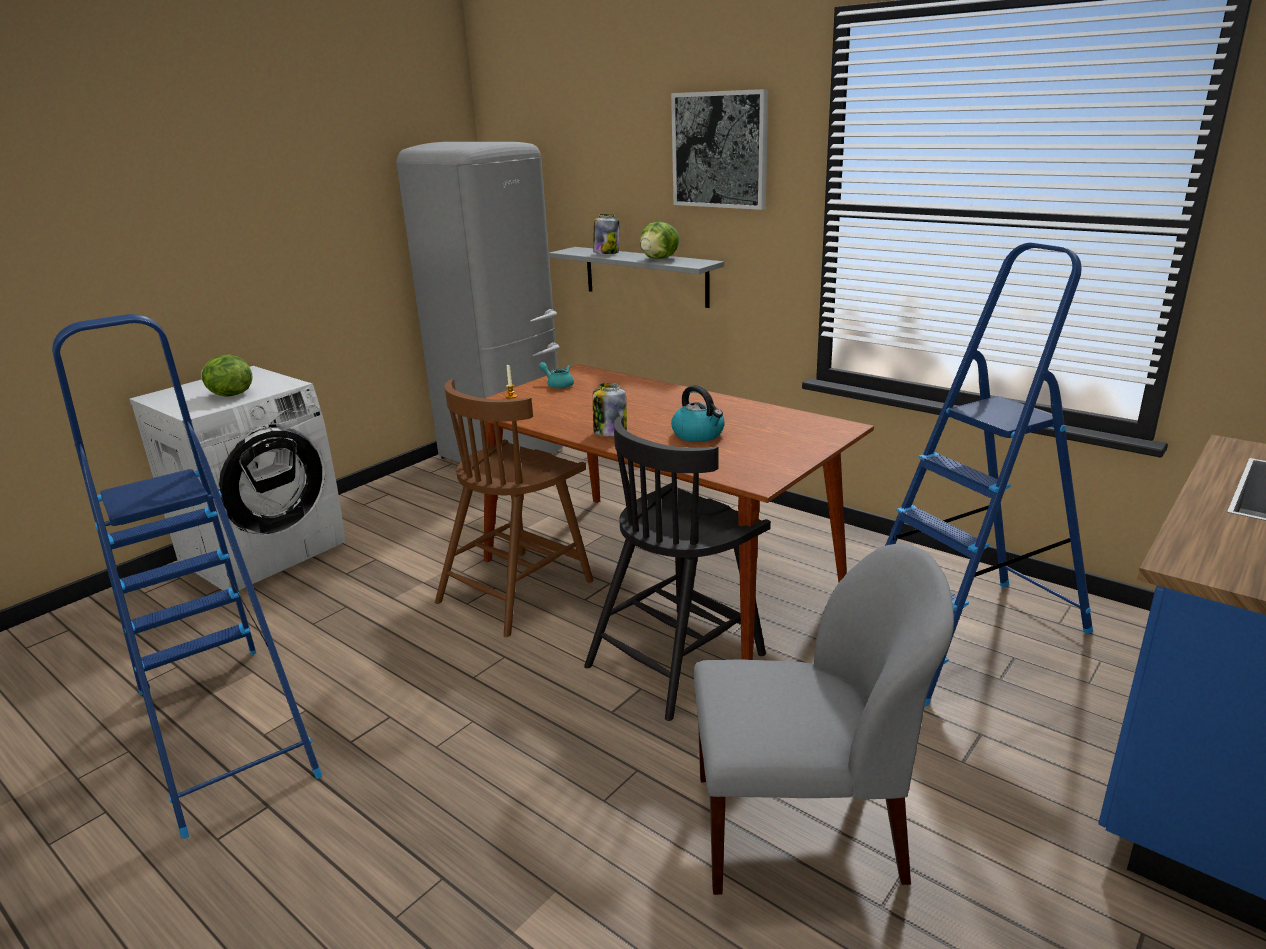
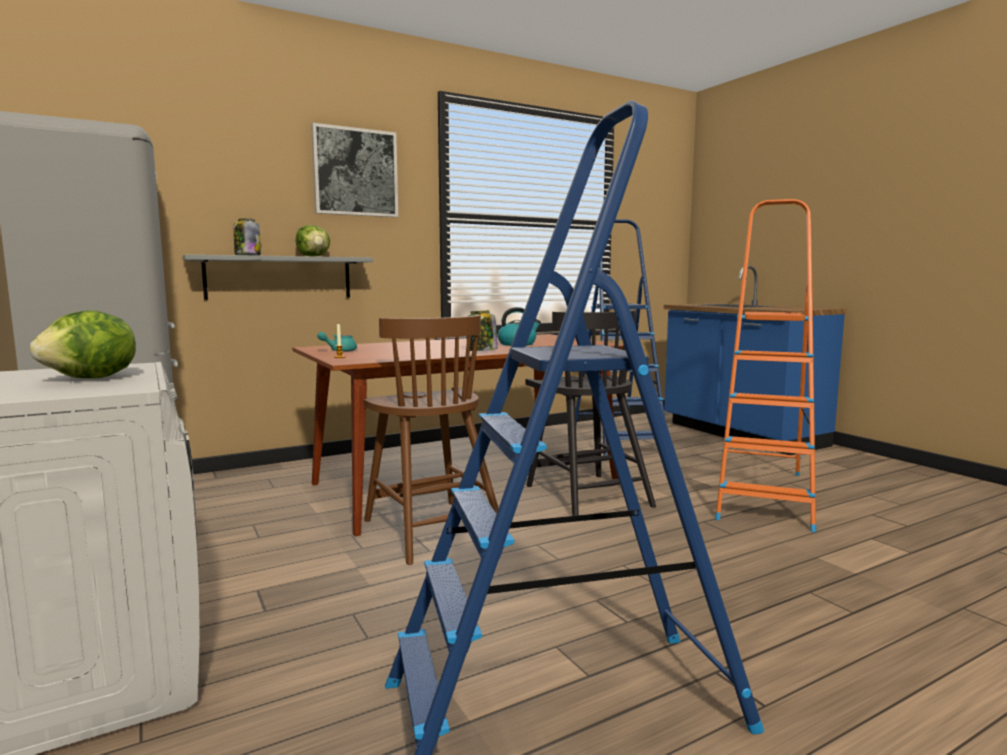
camera: 70 degrees left, 15 degrees down
(803, 828) = (762, 494): grey chair -> orange step ladder

